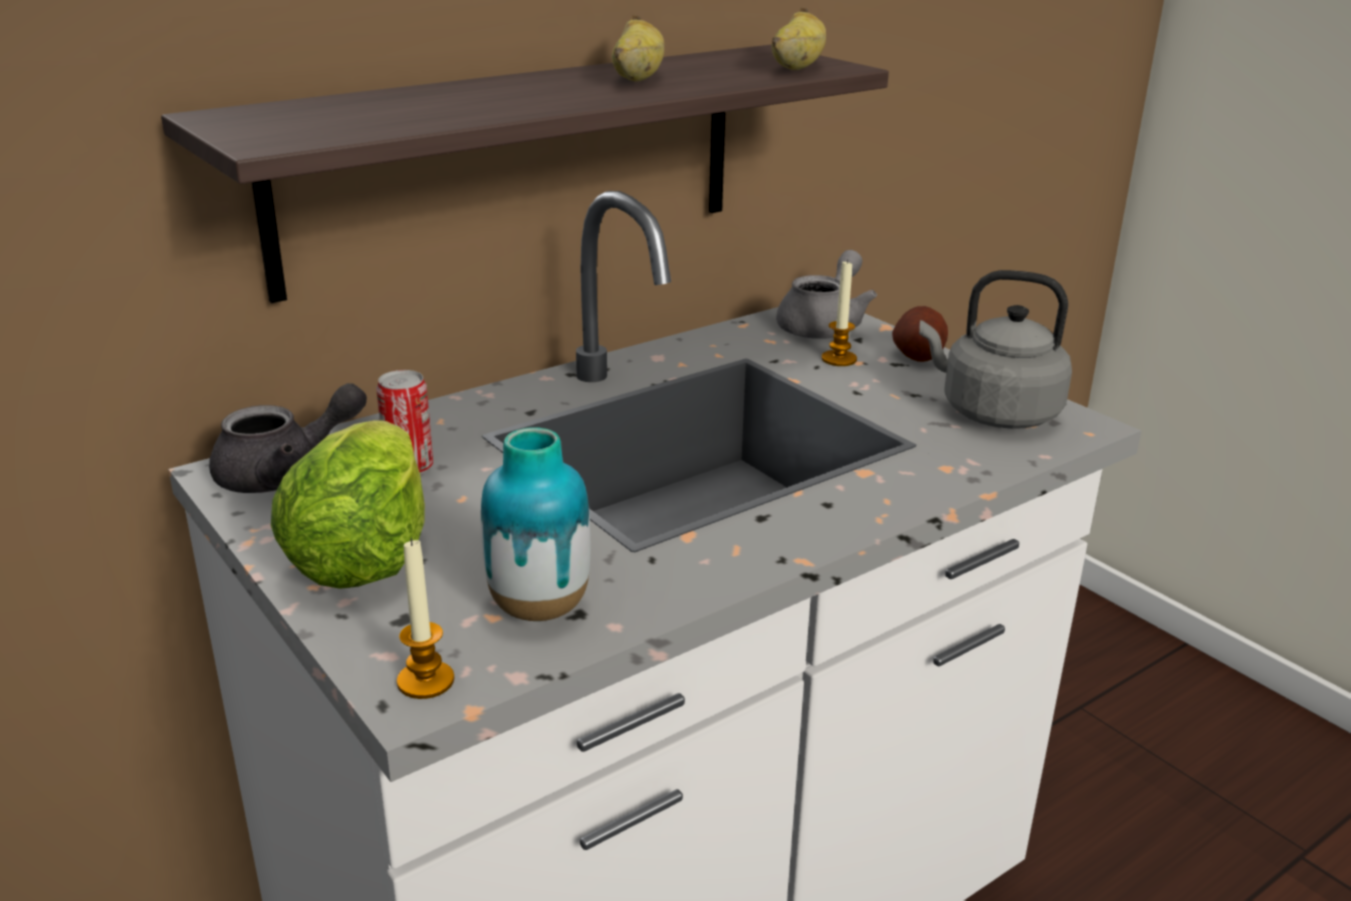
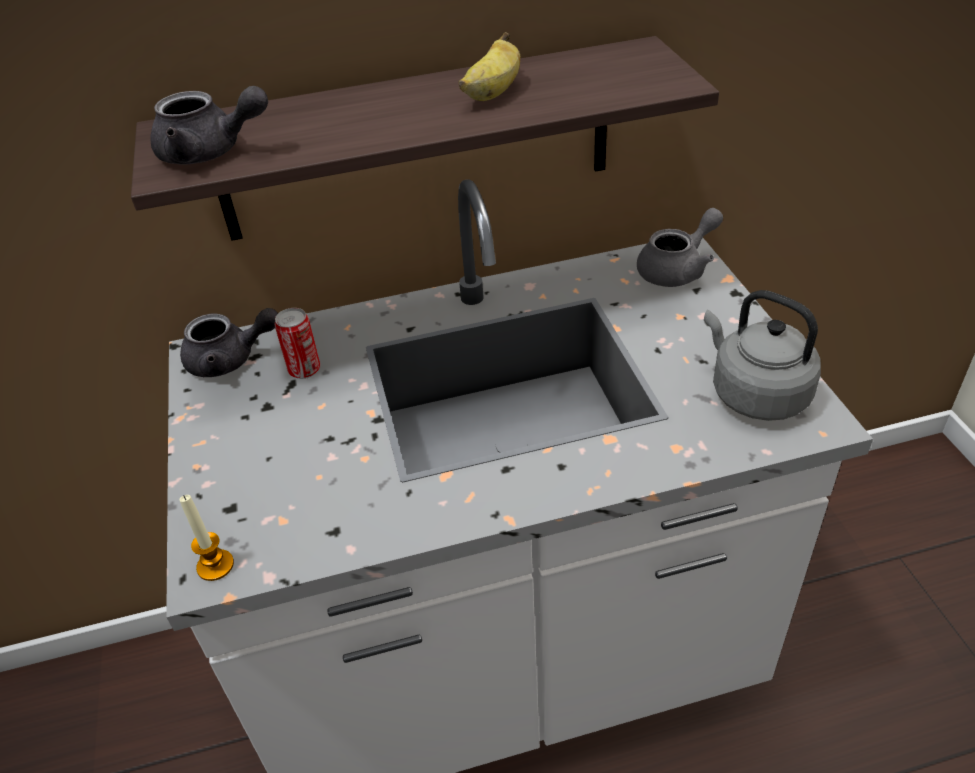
camera: 25 degrees right, 15 degrees up
(313, 126) = (210, 152): none -> grey teapot
(363, 555) = (236, 445): lettuce -> none
(539, 607) = (314, 519): vase -> none
(796, 67) = (639, 82): banana -> none
(839, 359) = (666, 310): candle -> none
(918, 355) = (734, 316): potato -> none

